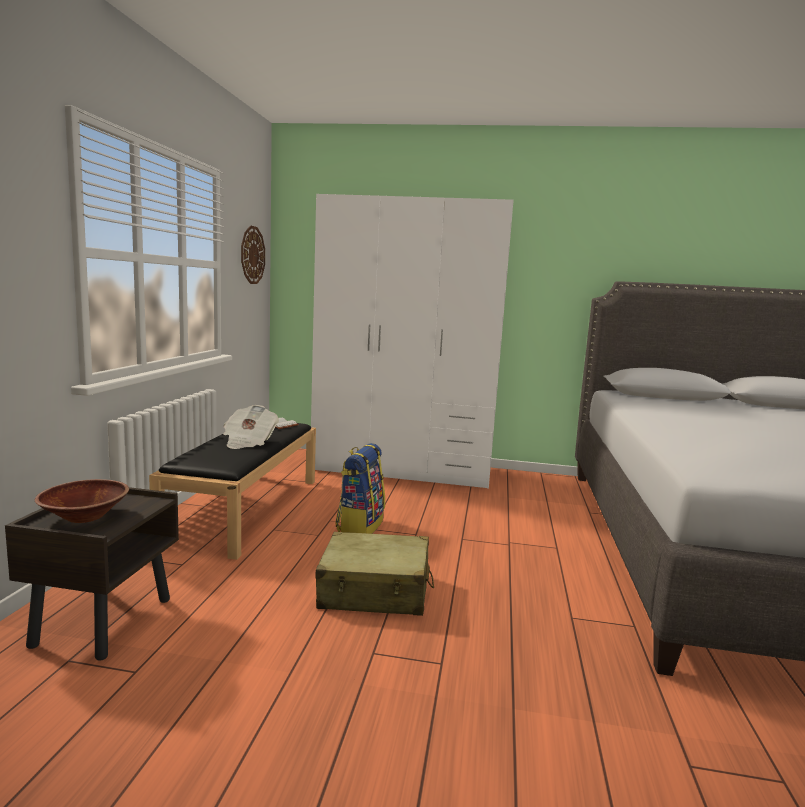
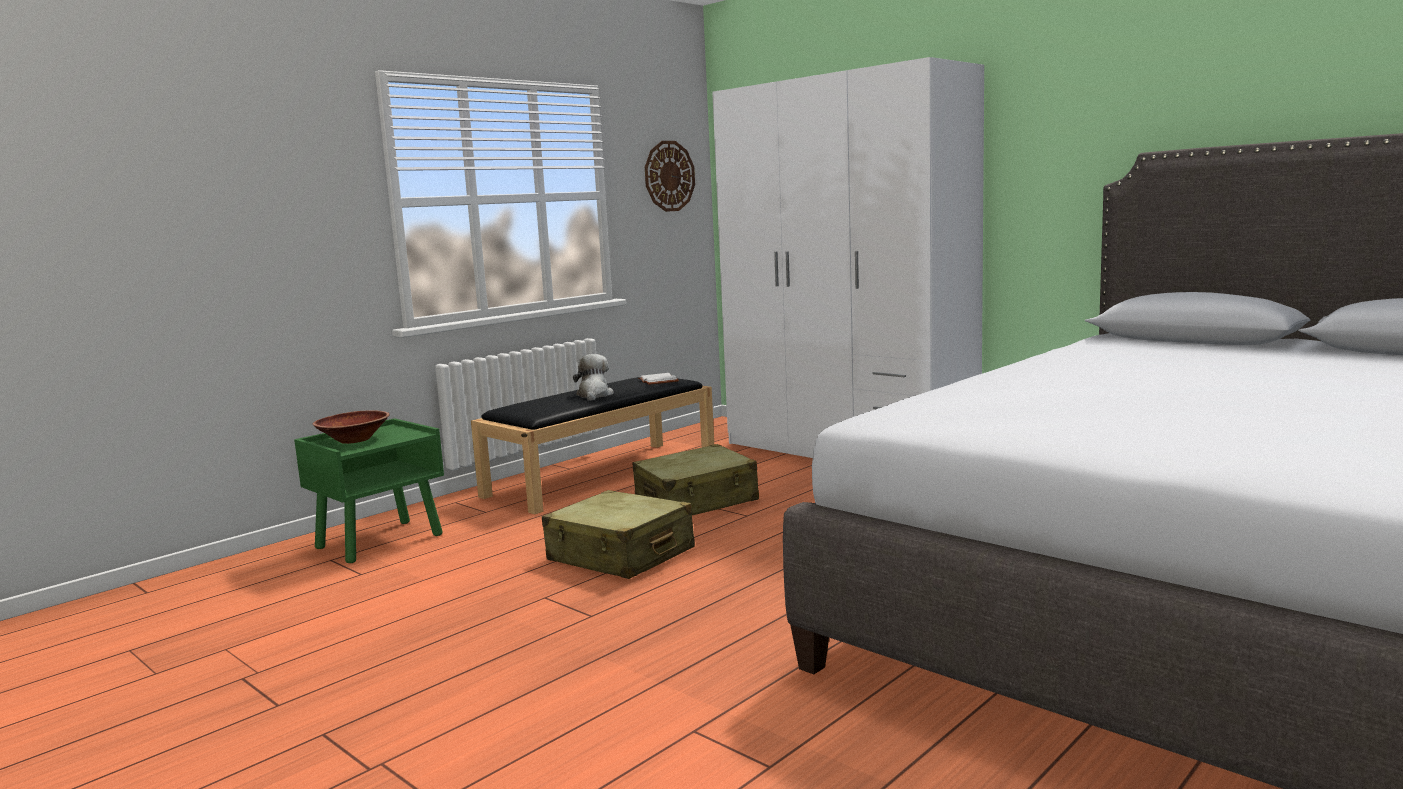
camera: 35 degrees right, 0 degrees up
(104, 621) = (380, 541): brown nightstand -> green nightstand
(248, 442) = (594, 395): newspaper -> plush toy
(359, 526) = (696, 501): backpack -> beige suitcase

